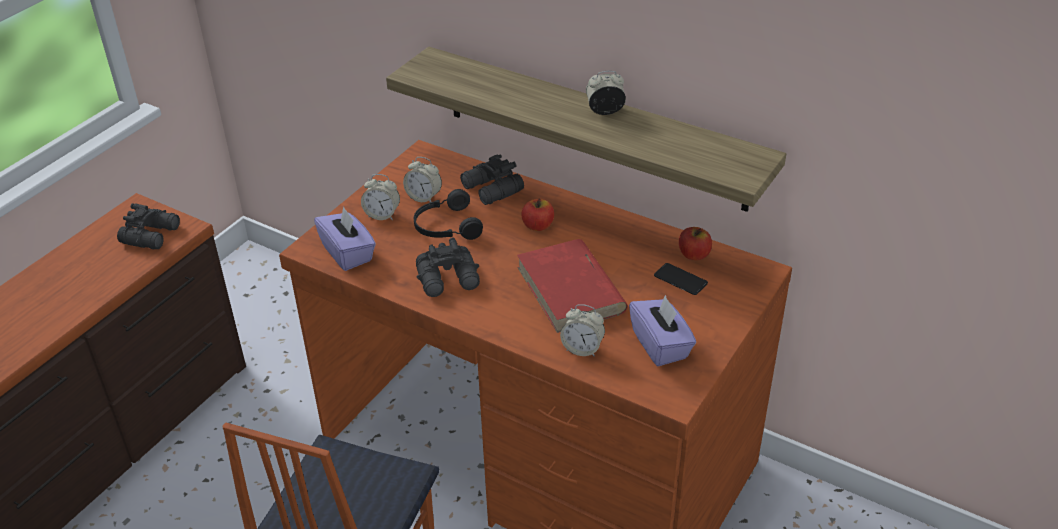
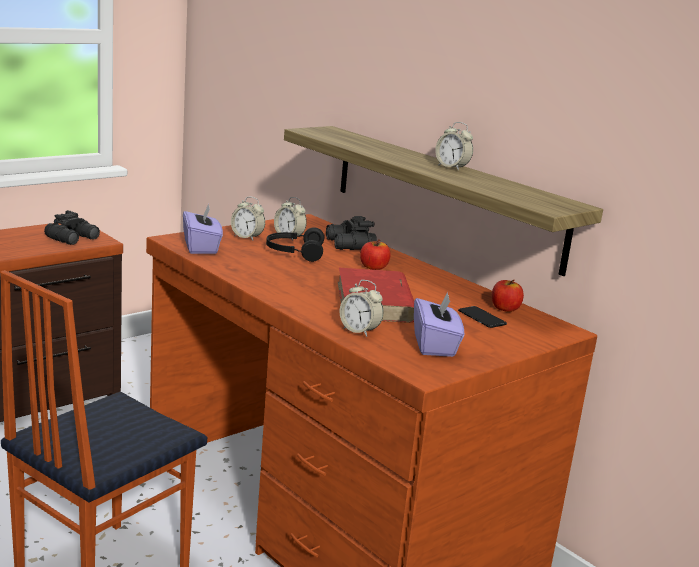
camera: 15 degrees right, 20 degrees down
(449, 279) = (273, 275): black binoculars -> none
(605, 111) = (452, 167): alarm clock -> alarm clock turned 150 degrees counterclockwise

